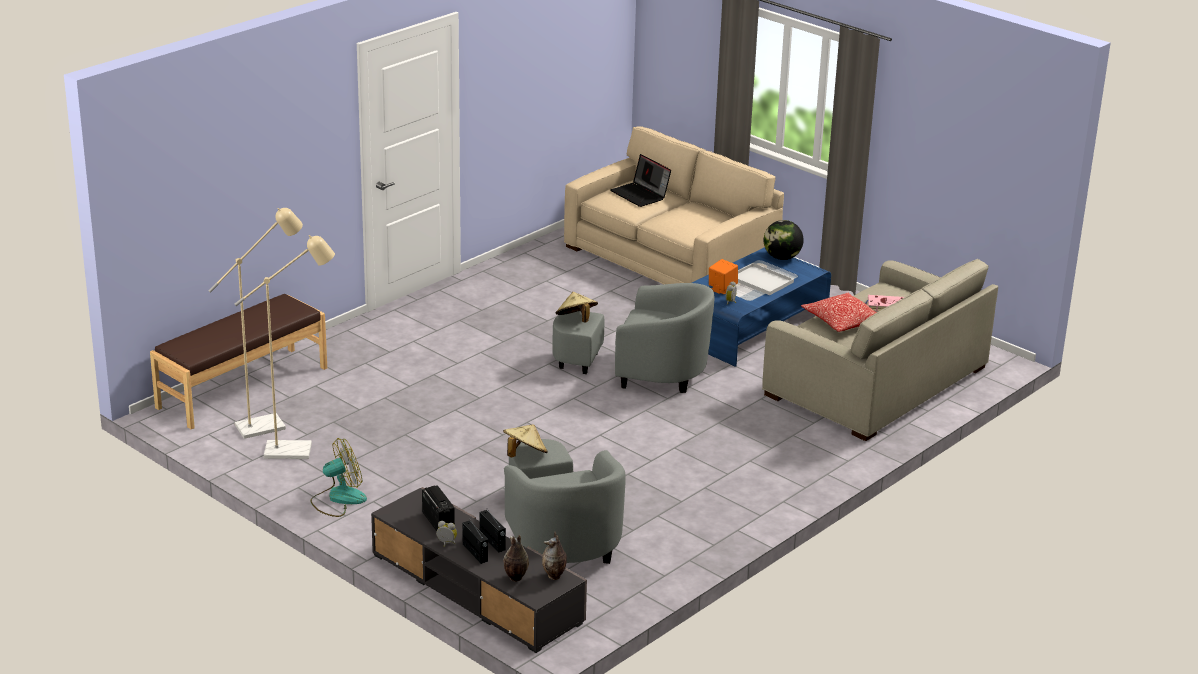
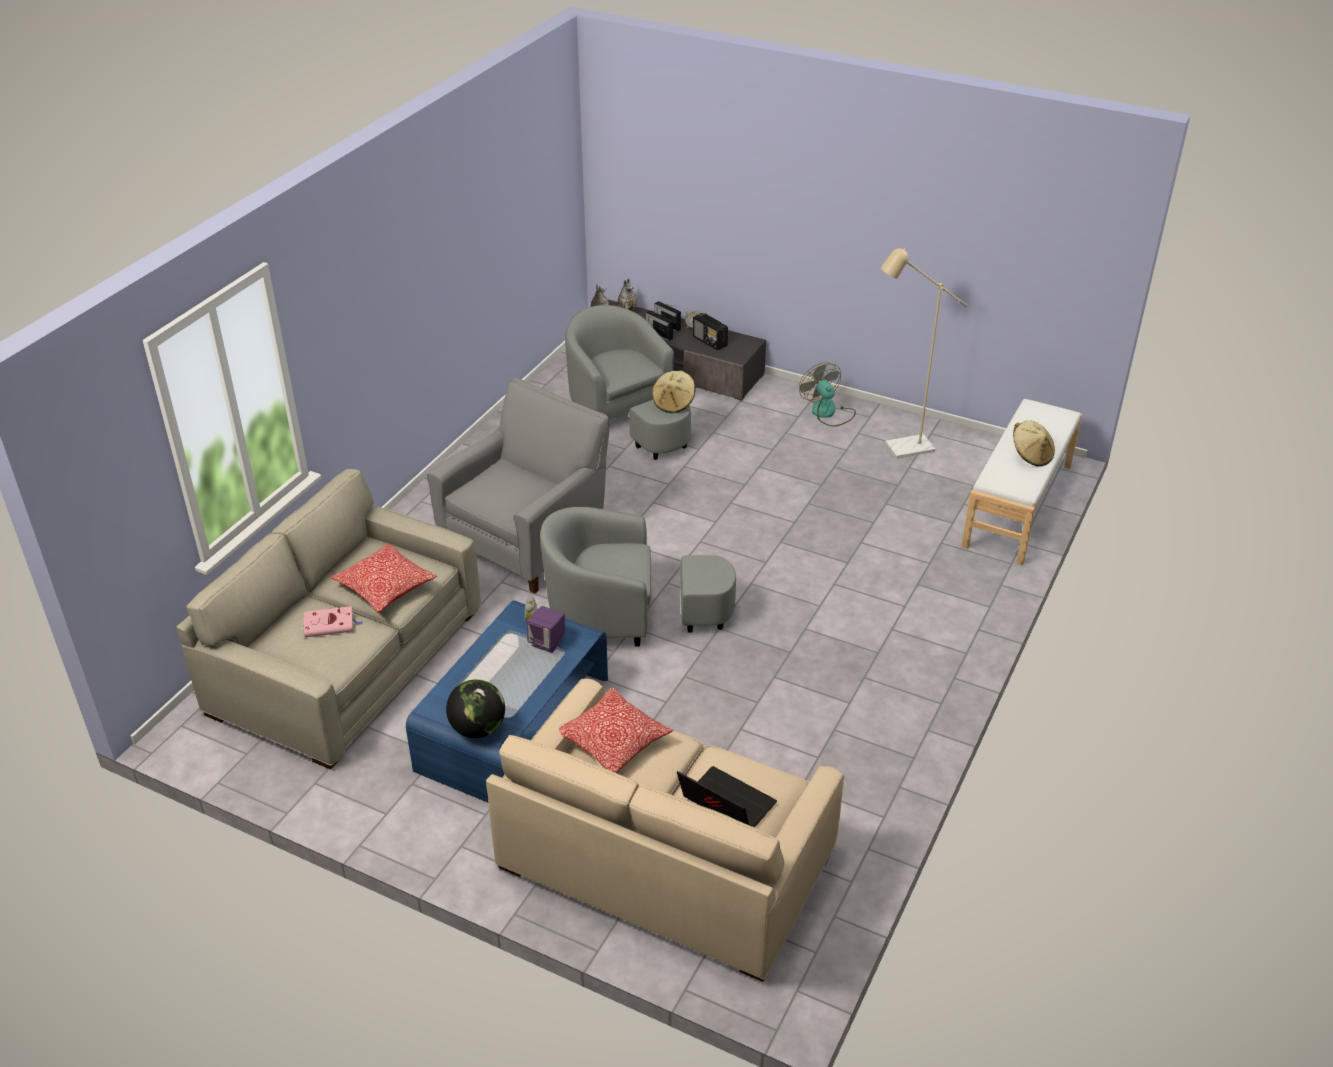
camera: 165 degrees right, 10 degrees up
(242, 387) = (1019, 506): brown bench -> white bench
(269, 425) = (951, 470): beige floor lamp -> none
(338, 499) = (828, 413): fan -> fan turned 105 degrees clockwise
(576, 320) = (709, 575): beige hat -> beige hat (1031, 456)
(696, 226) = (613, 741): none -> pillow
(708, 436) = (527, 540): none -> grey armchair
(722, 289) = (547, 642): orange speaker -> purple speaker
(762, 280) = (498, 672): white tray -> none

